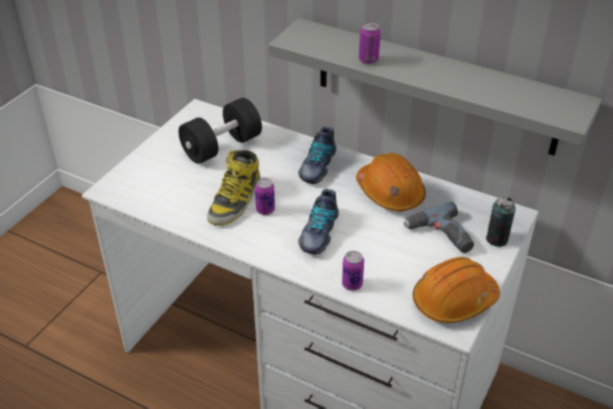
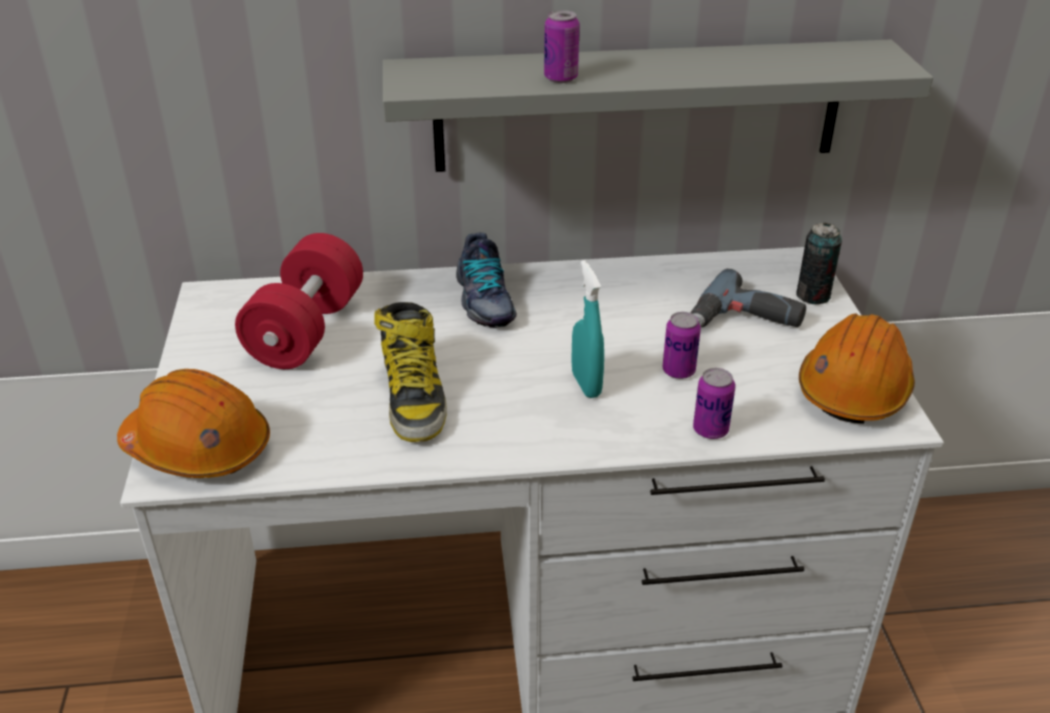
camera: 35 degrees left, 5 degrees down
(222, 147) = (306, 331): black dumbbell -> red dumbbell
(265, 210) = (475, 388): can -> can (678, 371)
(318, 232) = (586, 384): shoe -> turquoise spray bottle
(390, 193) = (622, 295): orange hard hat -> orange hard hat (198, 448)

